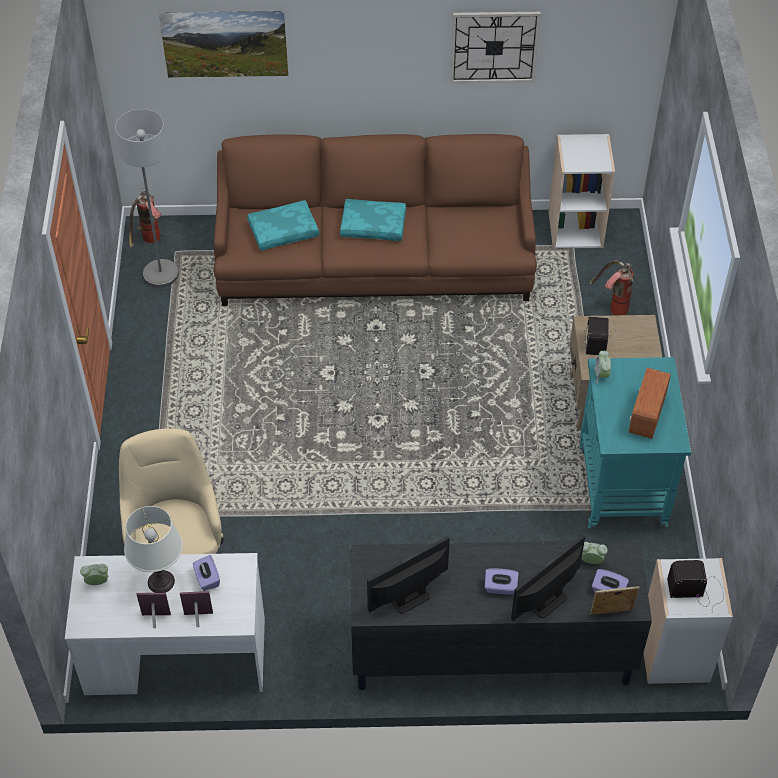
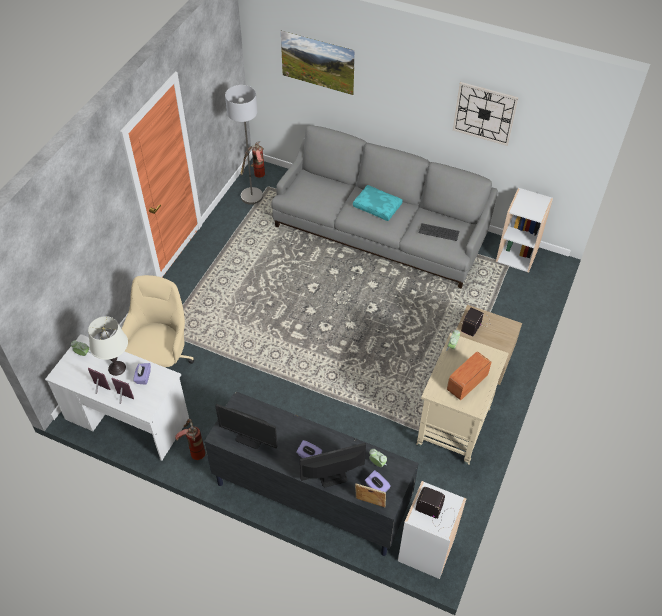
camera: 25 degrees right, 0 degrees up
(283, 230) = (322, 191): turquoise pillow -> none
(375, 260) = (380, 231): brown sofa -> grey sofa
(409, 597) = (249, 438): monitor -> monitor turned 150 degrees counterclockwise
(476, 232) = (439, 232): none -> keyboard
(611, 308) = (512, 312): fire extinguisher -> fire extinguisher (194, 450)
(621, 488) = (453, 428): turquoise cart -> beige cart

